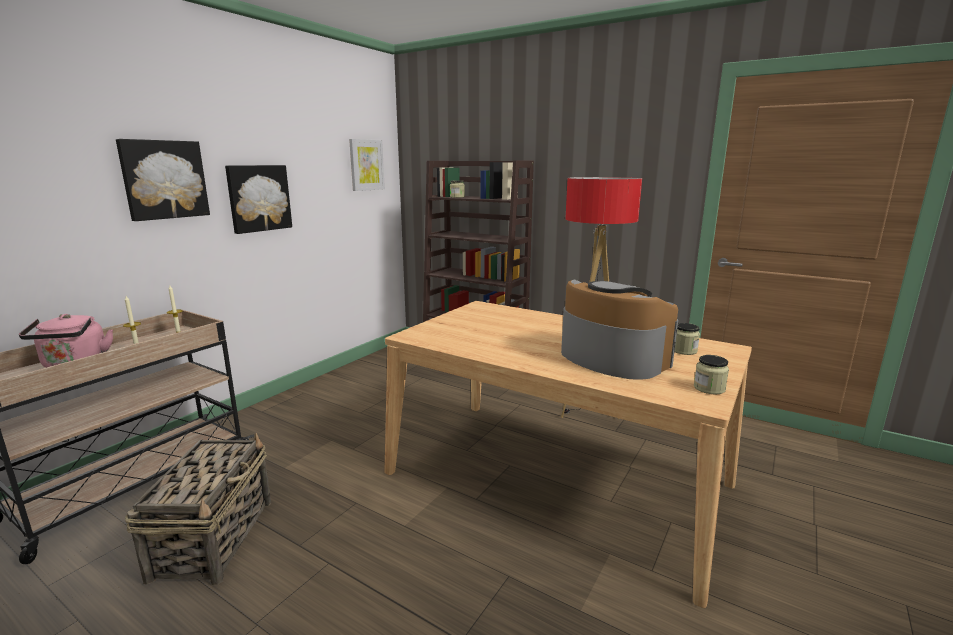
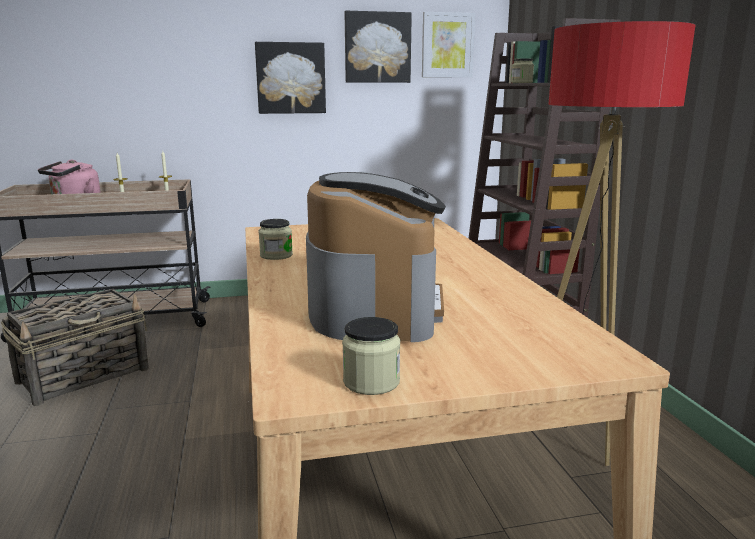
camera: 45 degrees right, 0 degrees up
(164, 179) = (192, 54): picture -> picture (377, 47)
(684, 350) = (511, 333): jar -> jar (276, 255)

